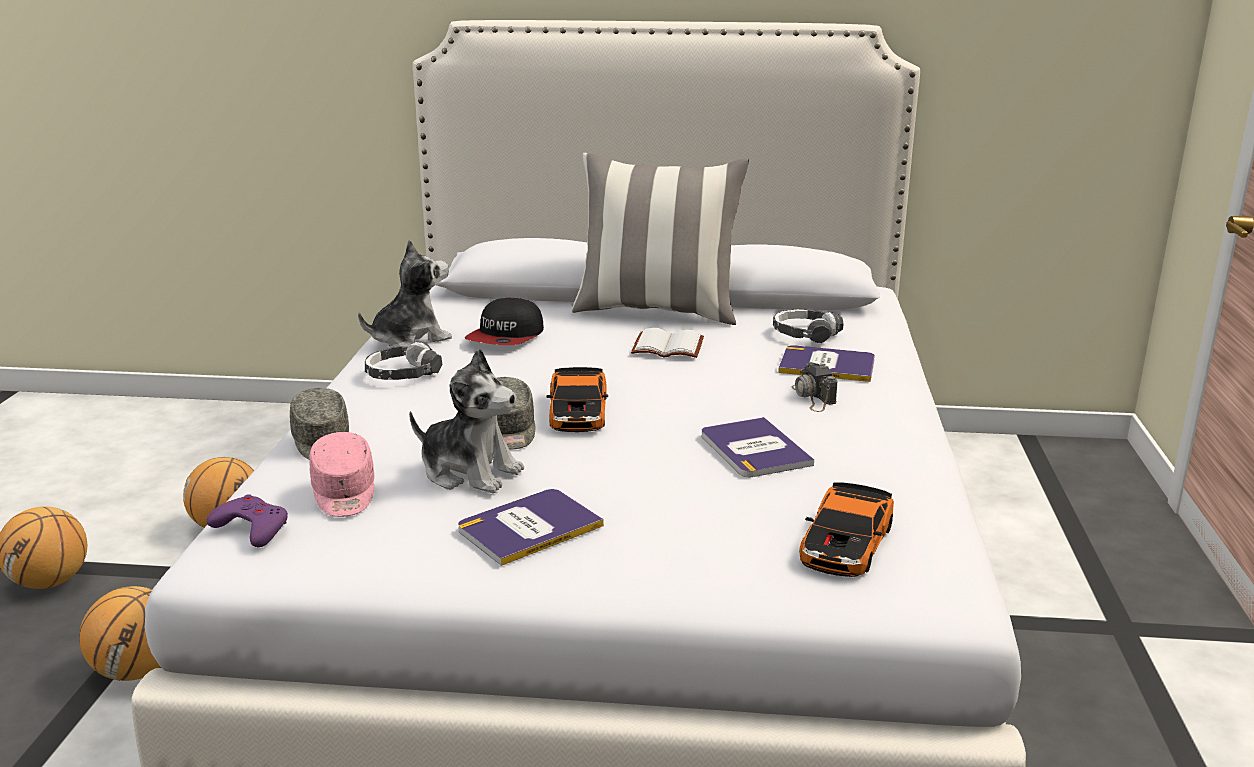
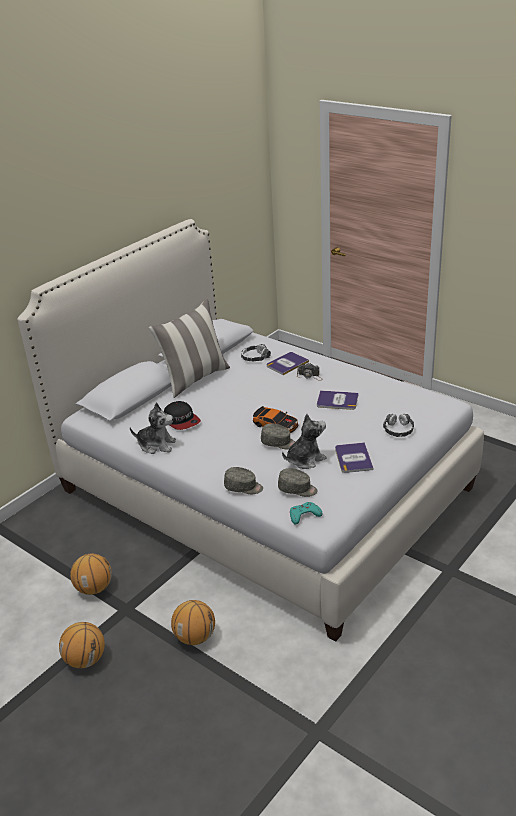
camera: 55 degrees left, 10 degrees up
(252, 528) = (304, 515): purple game controller -> turquoise game controller
(344, 493) = (297, 489): pink cap -> grey cap
(403, 374) = (194, 455): headphones -> headphones (398, 430)
(410, 340) = (156, 445): plush toy -> plush toy turned 105 degrees clockwise
(669, 346) = (234, 388): white book -> none
(847, 543) = (409, 407): toy car -> none

